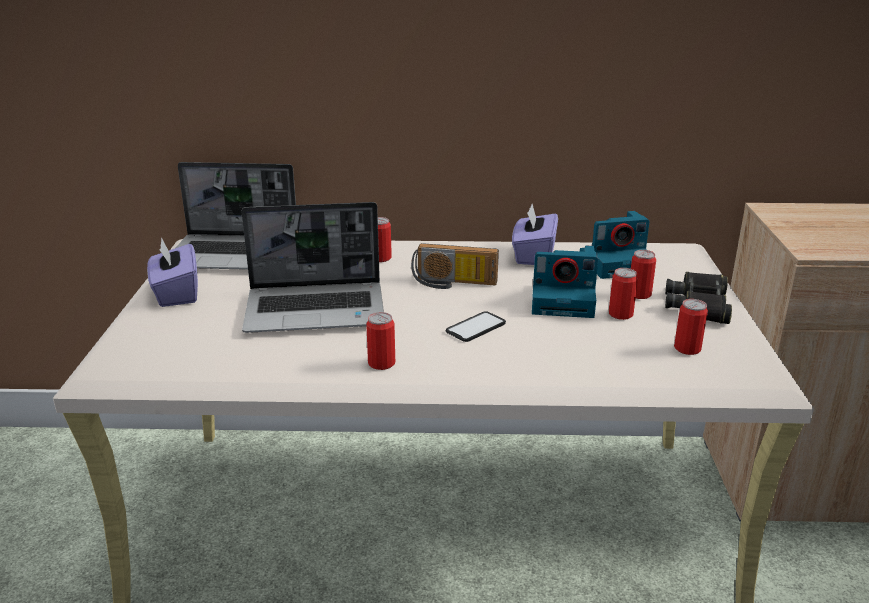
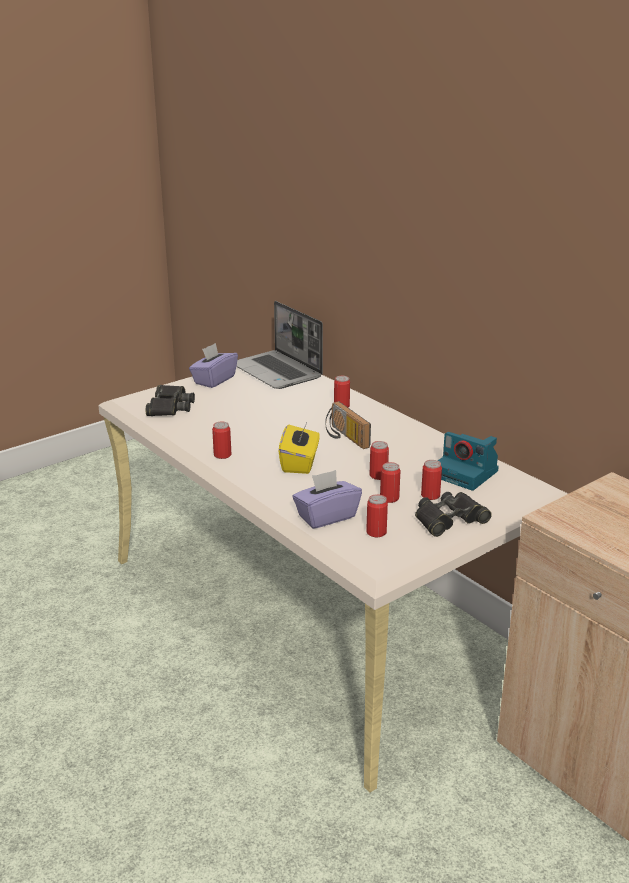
camera: 50 degrees right, 0 degrees up
(187, 346) = (170, 407): none -> black binoculars
(317, 310) = (252, 417): laptop -> none
(476, 327) = (300, 463): phone -> yellow tissue box
(533, 255) = (429, 445): purple tissue box -> purple tissue box (326, 516)
(564, 300) = (378, 475): camera -> can

